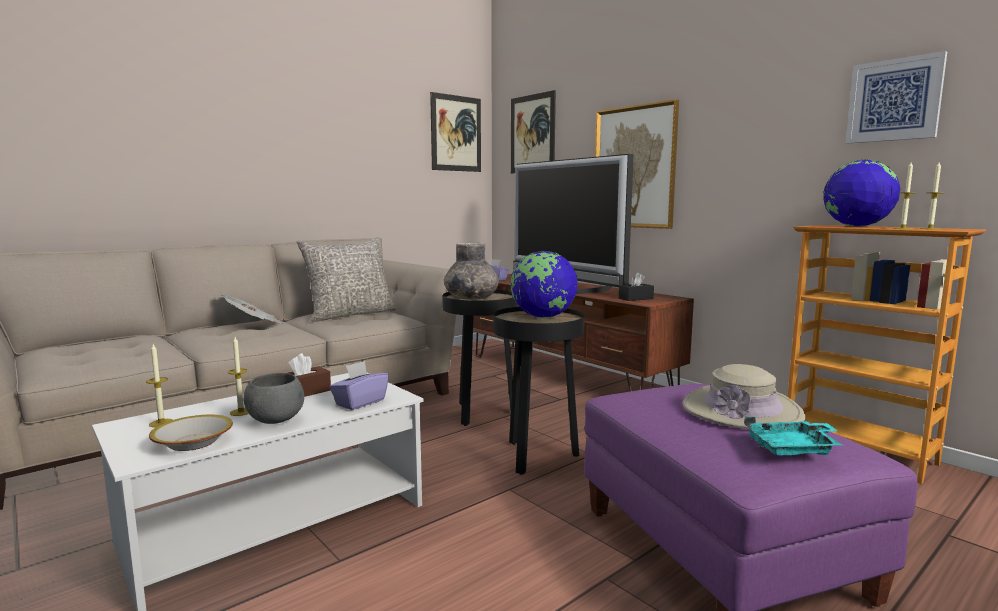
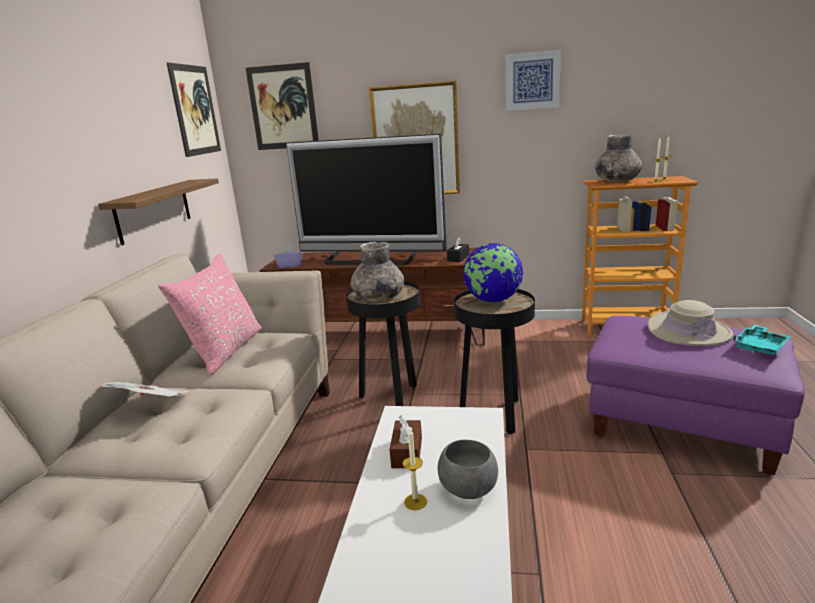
camera: 40 degrees left, 10 degrees up
(161, 423) = (381, 560): candle -> none
(193, 442) = (469, 553): bowl -> none
(350, 314) = (225, 351): grey pillow -> pink pillow
(360, 402) = (475, 436): purple tissue box -> none
(379, 204) = (154, 210): none -> shelf
(856, 226) = (617, 181): globe -> grey vase
(894, 100) = (626, 91): picture -> picture (532, 81)

